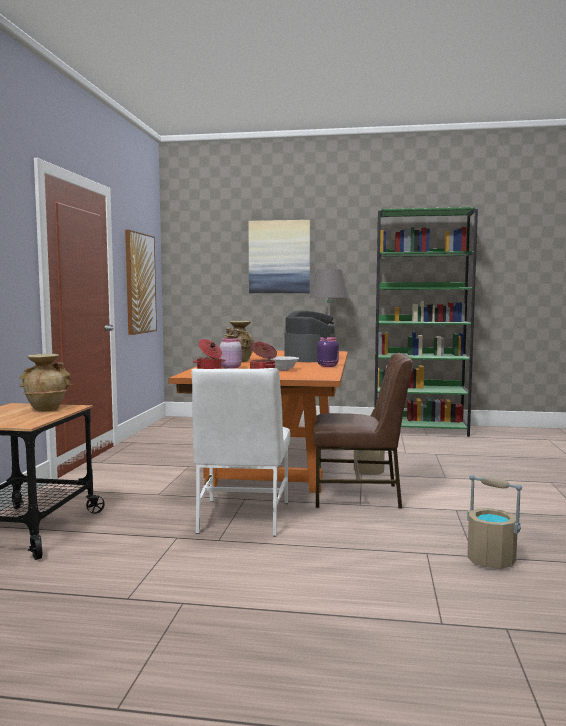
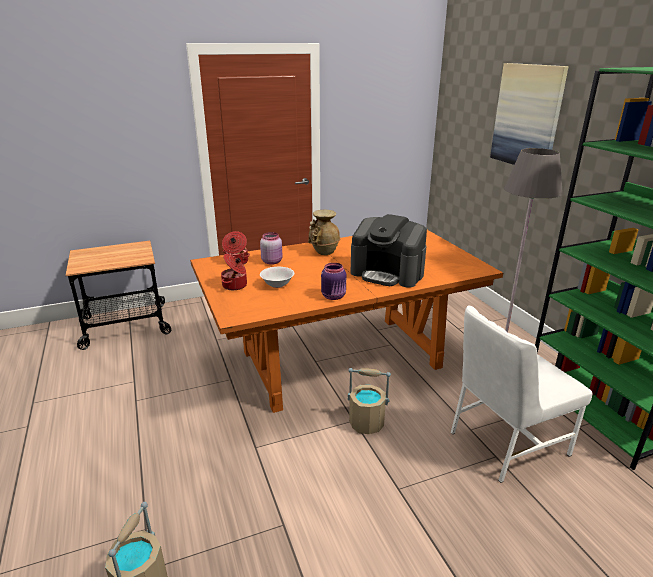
camera: 60 degrees right, 20 degrees up
(46, 409) = (131, 256): beige vase -> none
(140, 283) = (378, 133): picture -> none
(242, 518) = (186, 394): white chair -> white chair (505, 442)
(309, 359) = (387, 273): coffee machine -> coffee machine turned 75 degrees clockwise
(359, 495) = (282, 439): brown chair -> none

